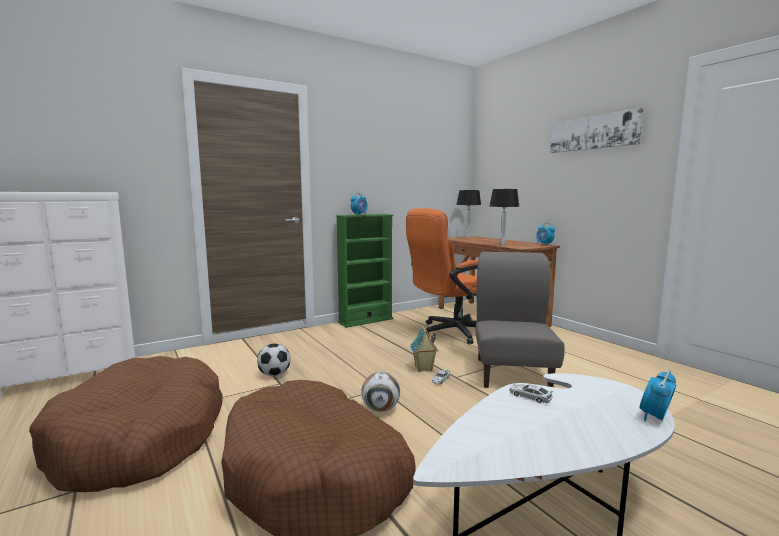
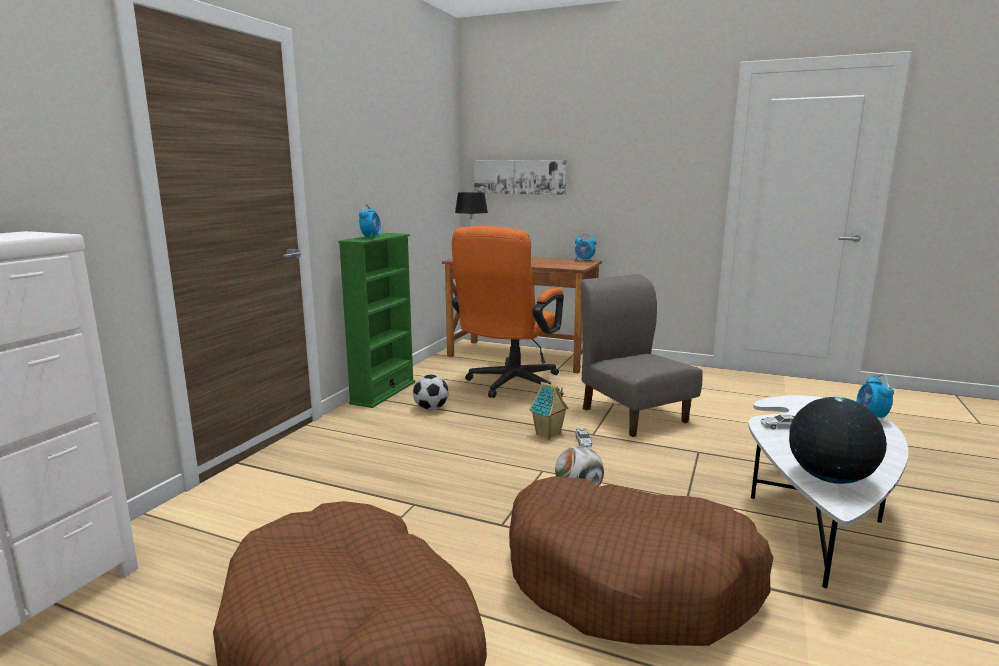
camera: 35 degrees left, 5 degrees up
(274, 375) = (387, 496): football -> football (431, 409)
(479, 446) = (829, 478): none -> globe
(502, 245) = (547, 265): table lamp -> none
(593, 132) = (637, 129): picture -> picture (519, 177)

